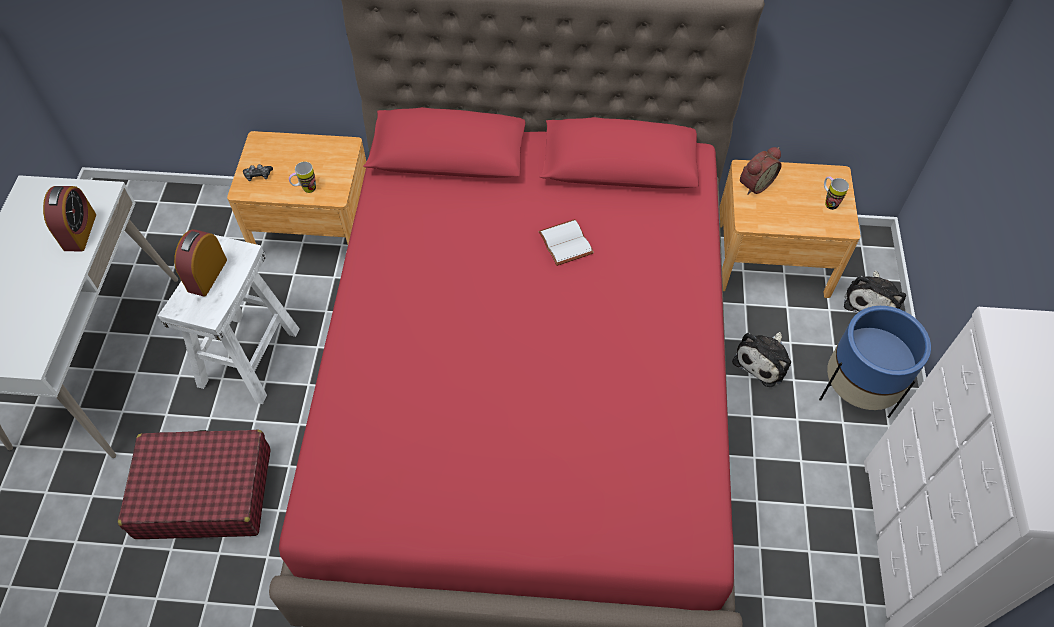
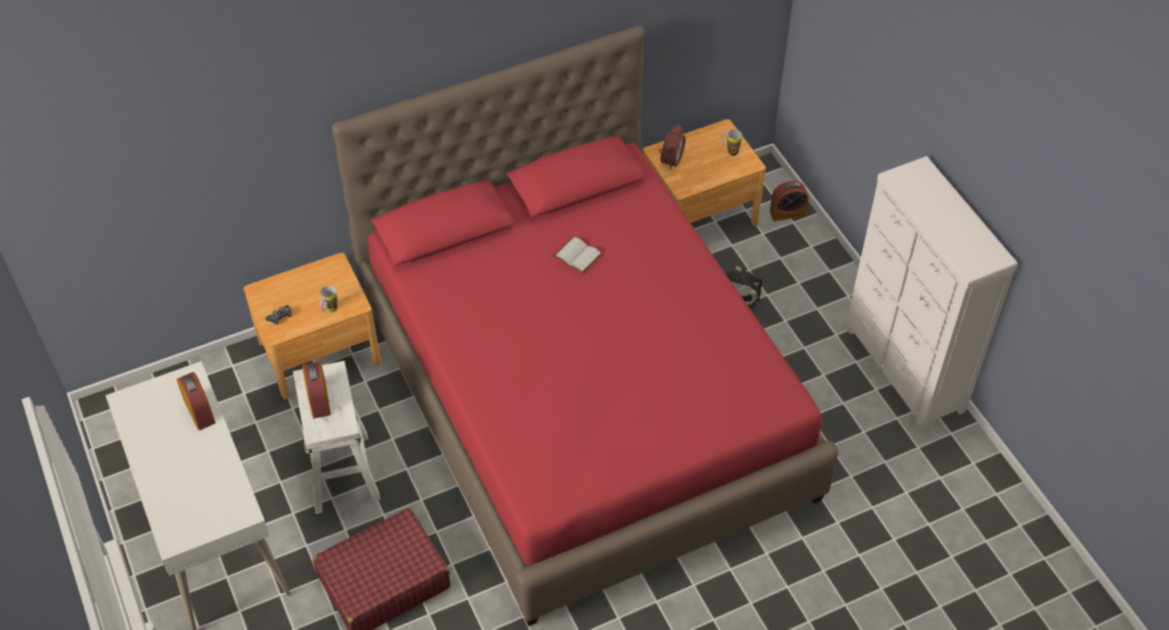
camera: 30 degrees left, 5 degrees down
(855, 391) = (813, 283): blue planter -> none
(871, 300) = (787, 213): plush toy -> alarm clock

